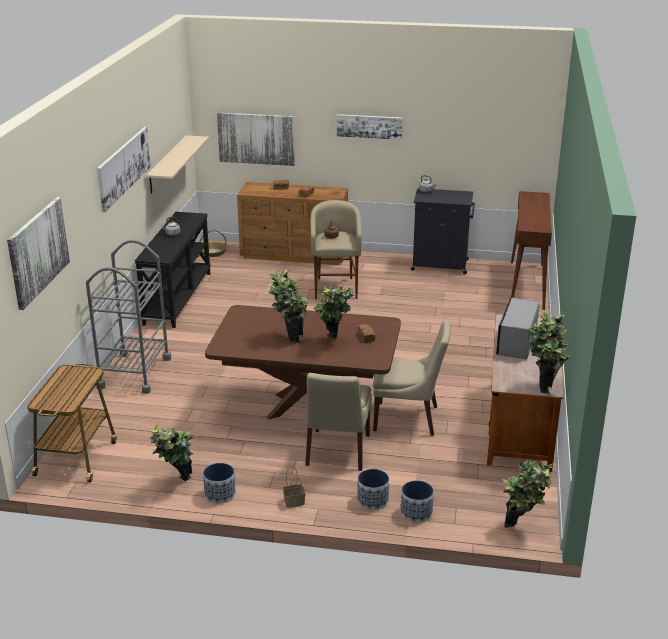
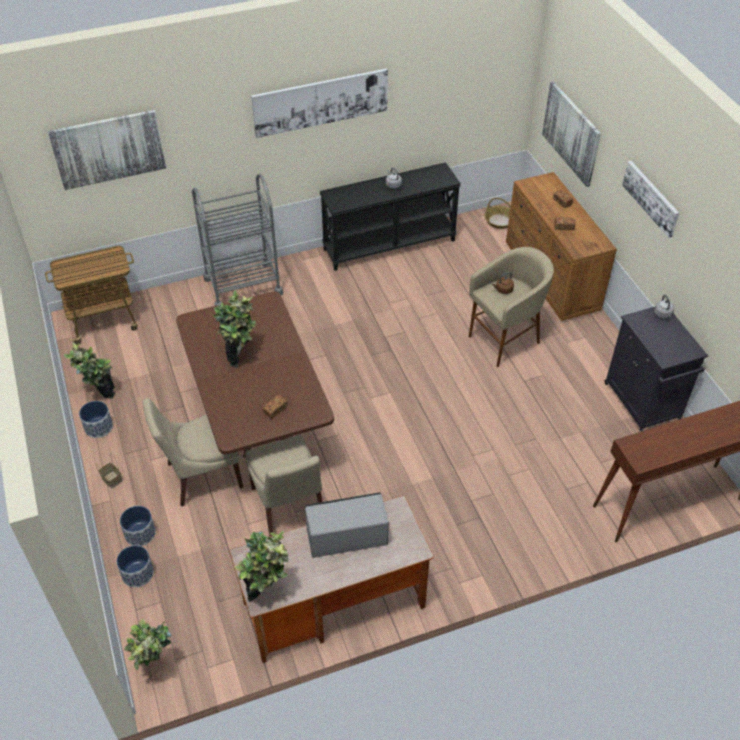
camera: 60 degrees right, 20 degrees up
(167, 164) = (444, 113): beige shelf -> none
(332, 343) = (248, 390): potted plant -> none

